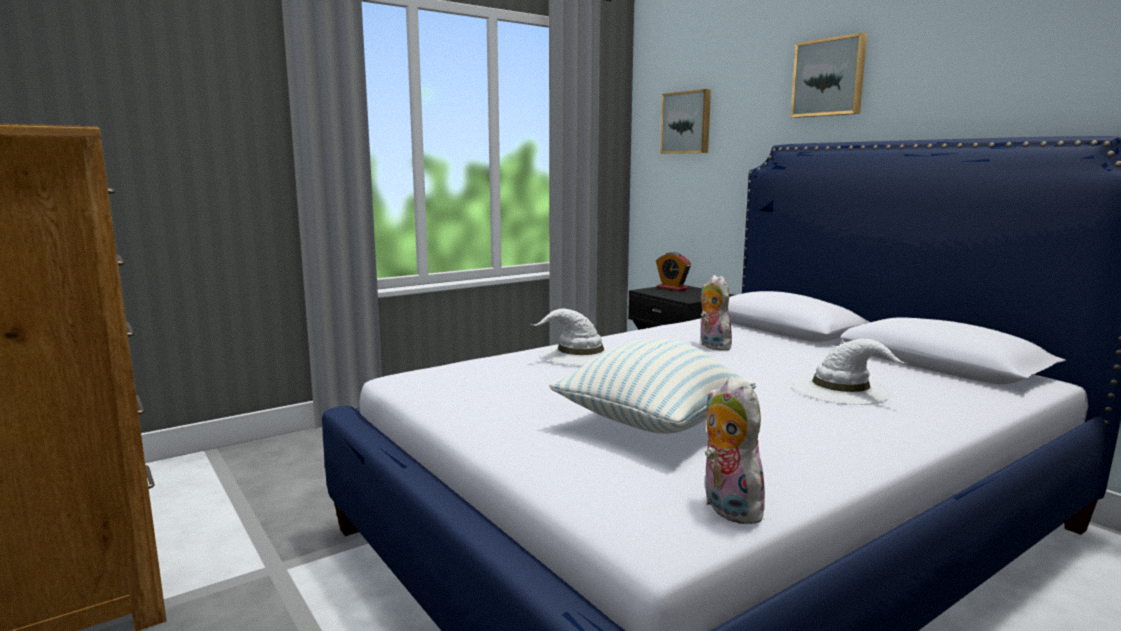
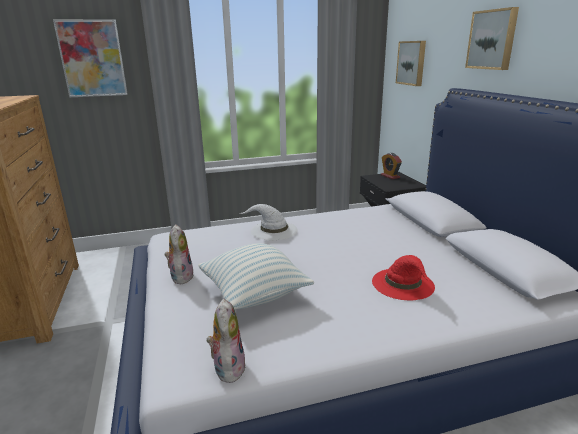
camera: 20 degrees right, 10 degrees up
(179, 86) = (92, 59): none -> picture
(712, 346) = (362, 232): plush toy -> plush toy (181, 276)
(842, 390) = (403, 284): white hat -> red hat

